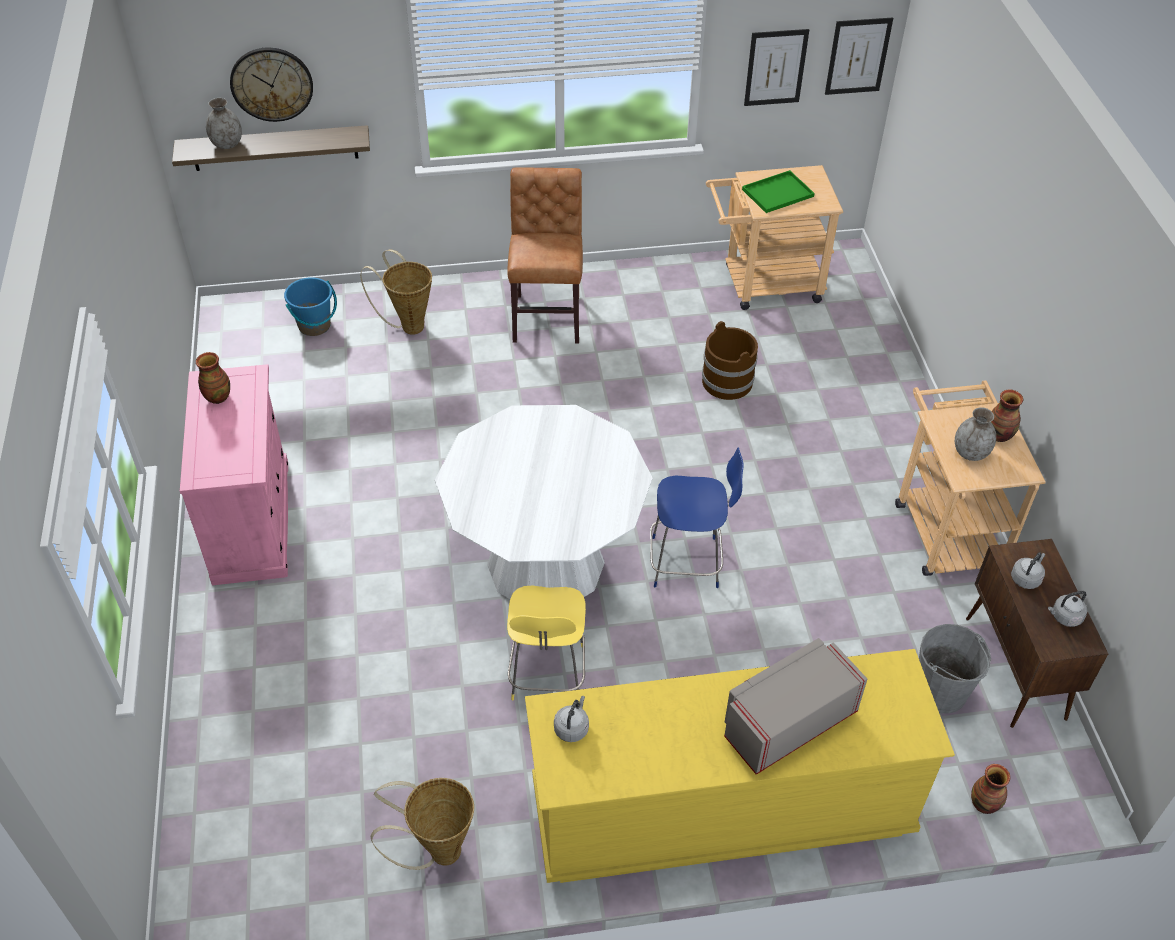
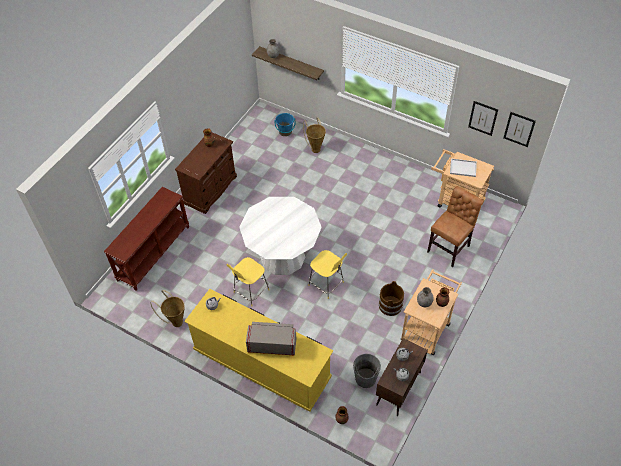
camera: 40 degrees right, 5 degrees up
(236, 734) = (153, 252): none -> brown console table
(252, 521) = (210, 190): pink cabinet -> brown cabinet
(271, 84) = (293, 42): wall clock -> none
(547, 315) = (365, 170): brown chair -> brown chair (450, 247)
(688, 562) = (327, 284): blue stool -> yellow stool
(727, 382) = (404, 230): brown bucket -> brown bucket (390, 306)
(777, 193) = (462, 168): green tray -> white tray

